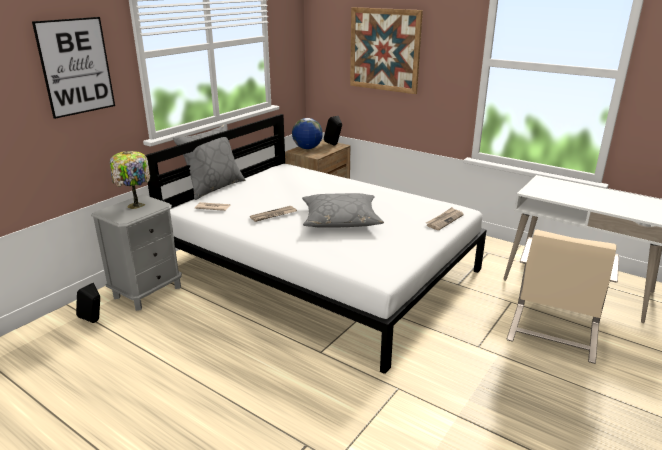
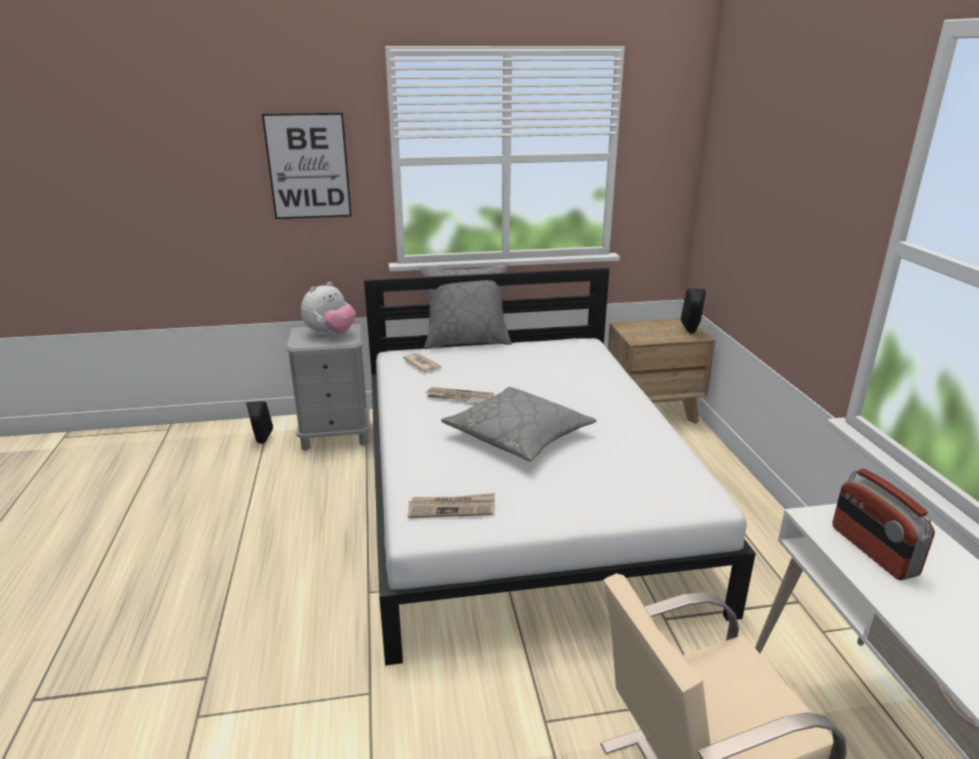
camera: 45 degrees right, 0 degrees up
(135, 206) = (330, 334): table lamp -> plush toy
(307, 148) = (646, 326): globe -> none
(384, 50) = (772, 196): picture -> none
(444, 220) = (649, 500): newspaper -> newspaper (452, 508)
(561, 194) = (872, 551): none -> radio

